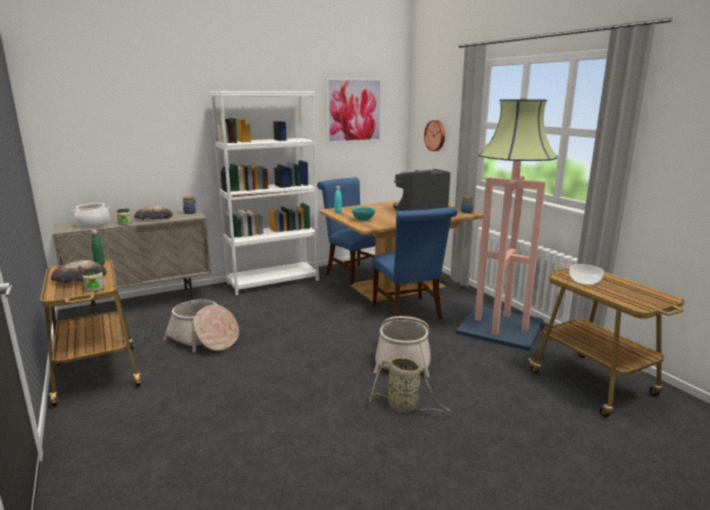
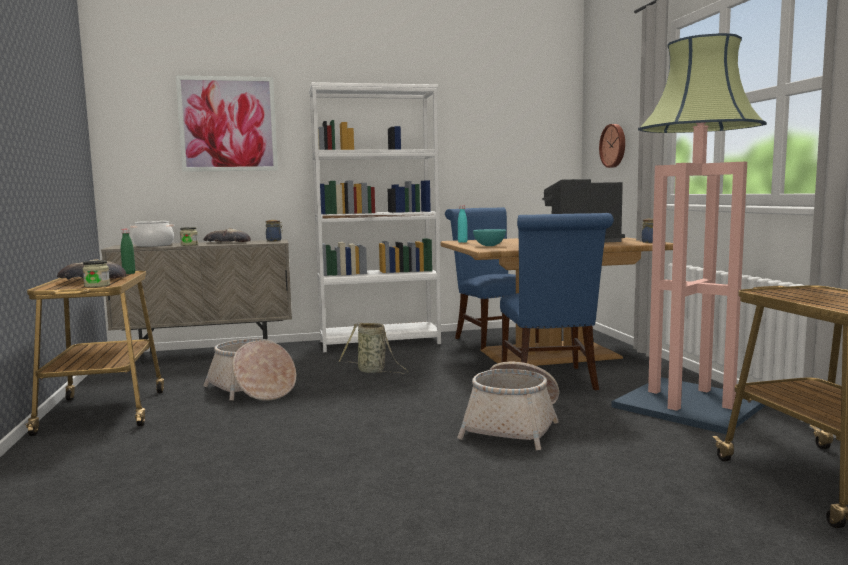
camera: 15 degrees right, 10 degrees down
(354, 111) = (502, 120): picture -> picture (228, 124)
(405, 407) = (482, 480): basket -> basket (373, 371)
(584, 281) = (798, 295): bowl -> none

